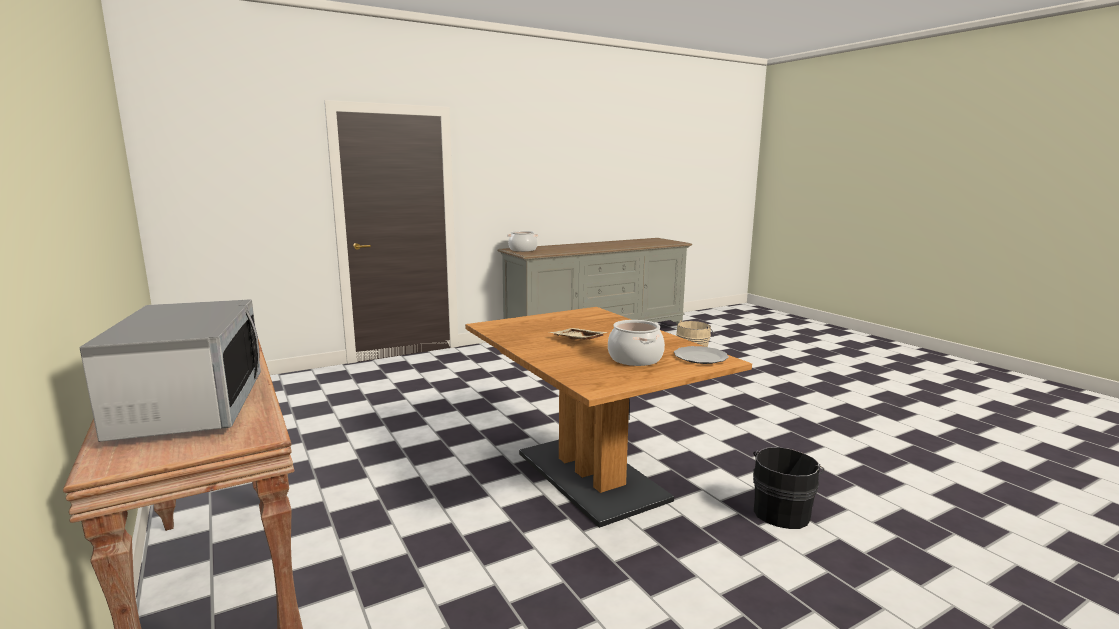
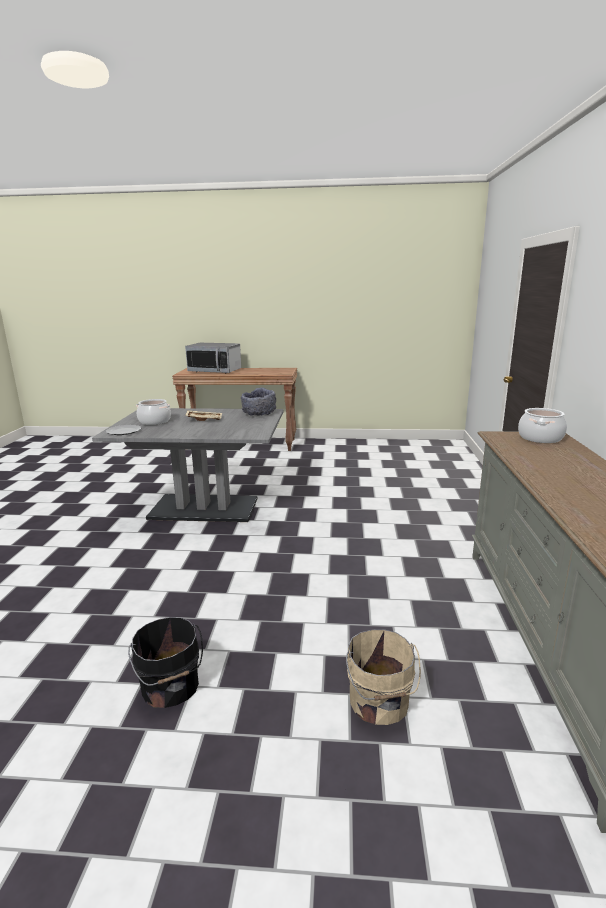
camera: 125 degrees right, 5 degrees up
(508, 326) = (259, 413): none -> grey bowl
(590, 476) = (204, 508): brown dining table -> grey dining table
(782, 511) = (81, 543): black bucket -> black bucket (170, 687)

